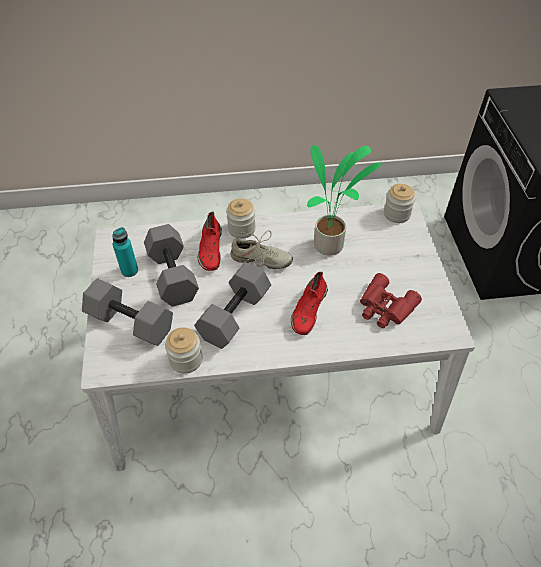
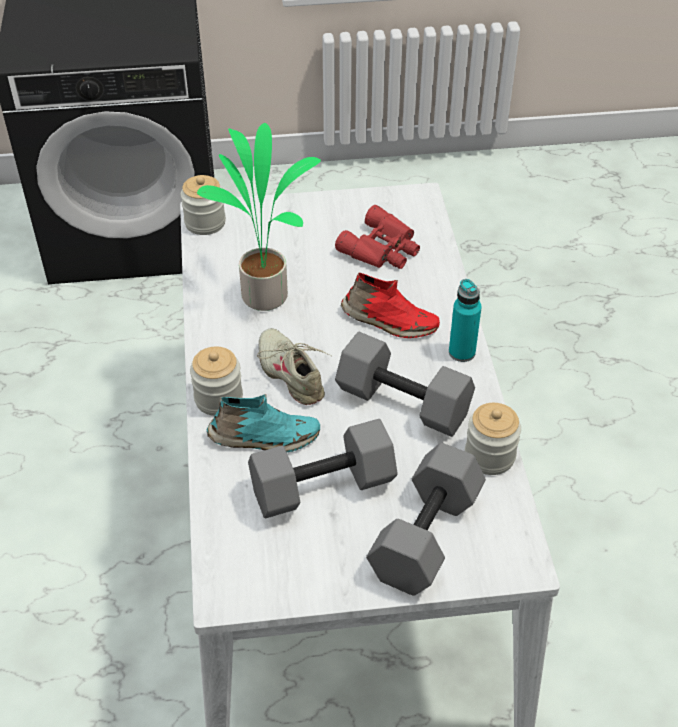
camera: 90 degrees left, 5 degrees down
(129, 270) = (310, 552): turquoise bottle -> turquoise bottle (462, 352)
(210, 249) = (264, 438): red shoe -> turquoise shoe
(260, 260) = (291, 374): beige shoe -> beige shoe turned 45 degrees counterclockwise

